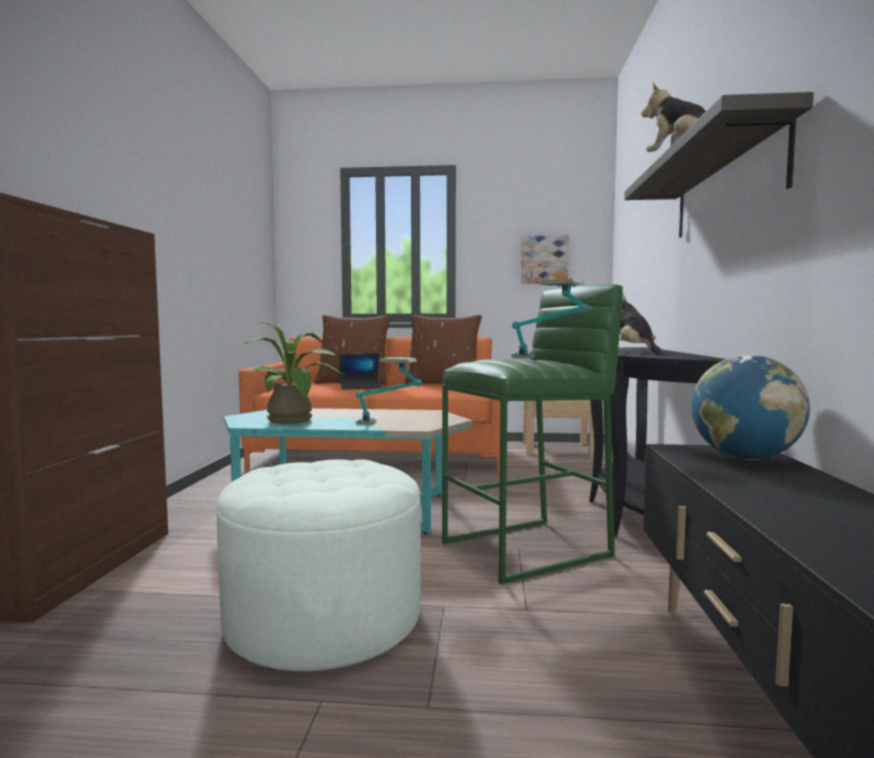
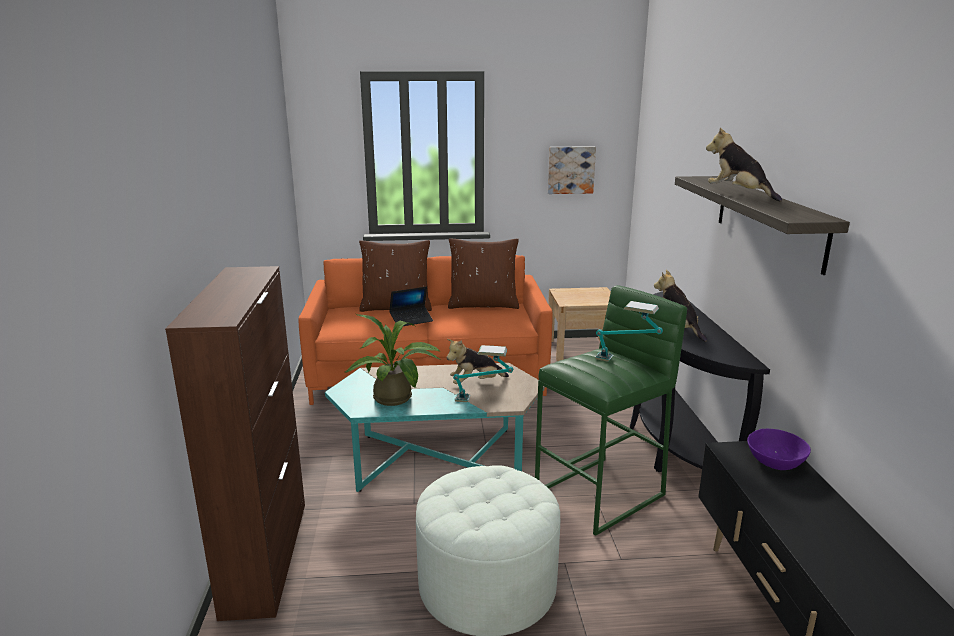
camera: 10 degrees left, 15 degrees up
(391, 417) = (475, 383): none -> plush toy
(745, 458) = (775, 463): globe -> purple bowl

